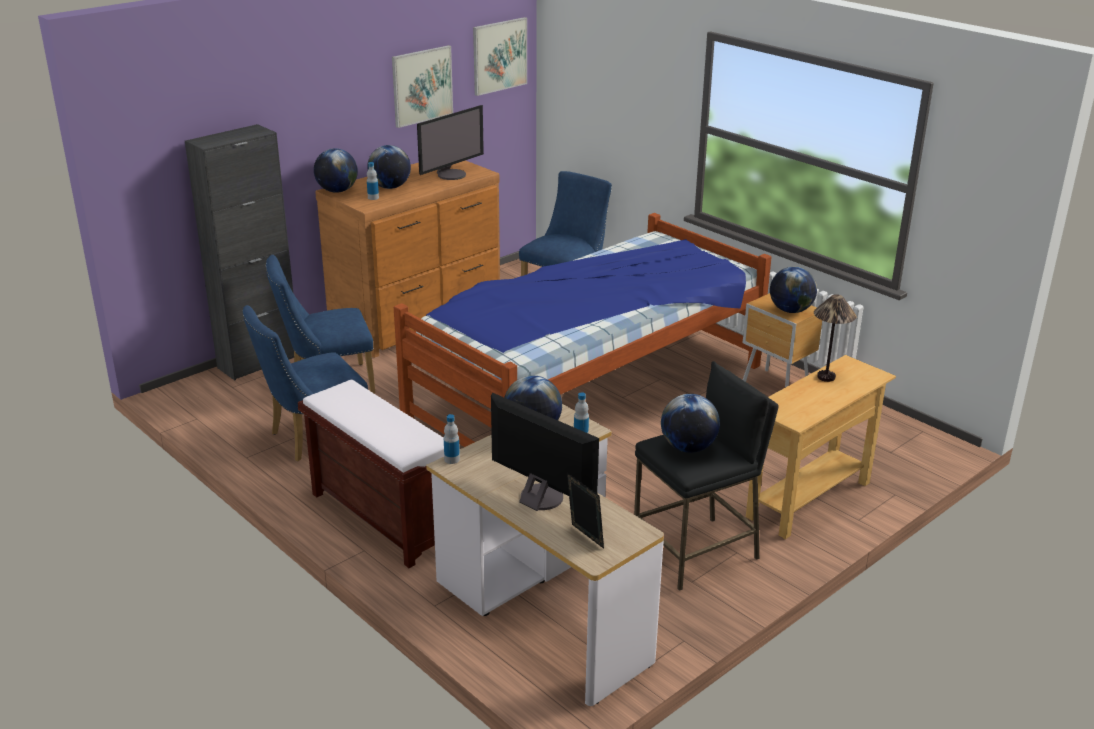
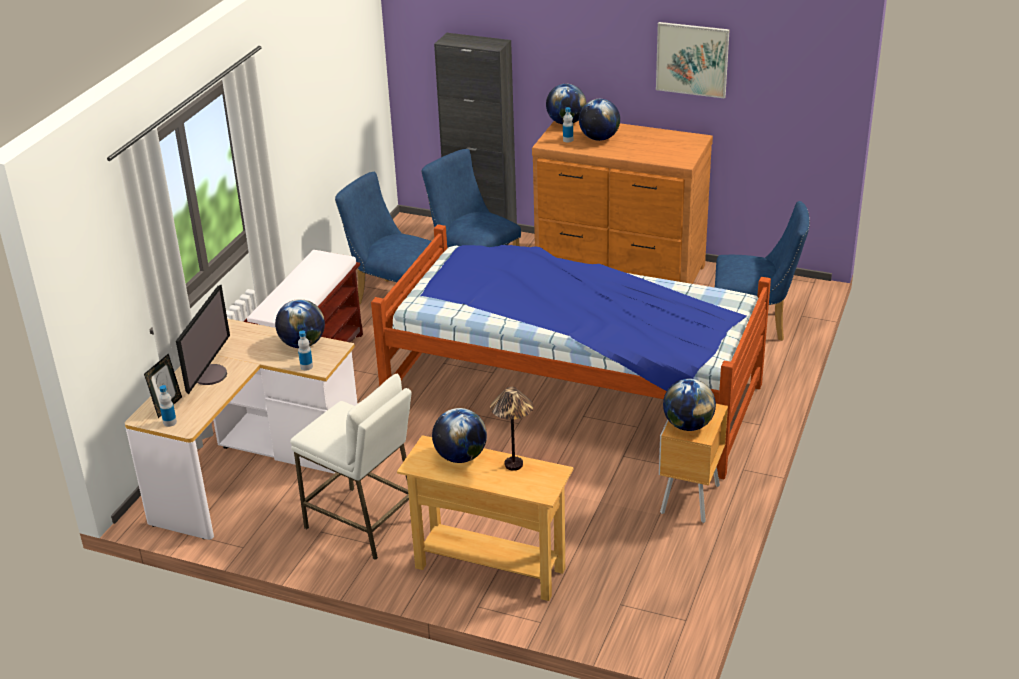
camera: 65 degrees right, 5 degrees up
(451, 174) = (660, 152): monitor -> none
(452, 459) = (239, 325): bottle -> bottle (170, 422)
(499, 56) = (797, 58): picture -> none
(688, 448) = (342, 424): globe -> globe (460, 457)
(696, 552) = (363, 523): black stool -> white stool

